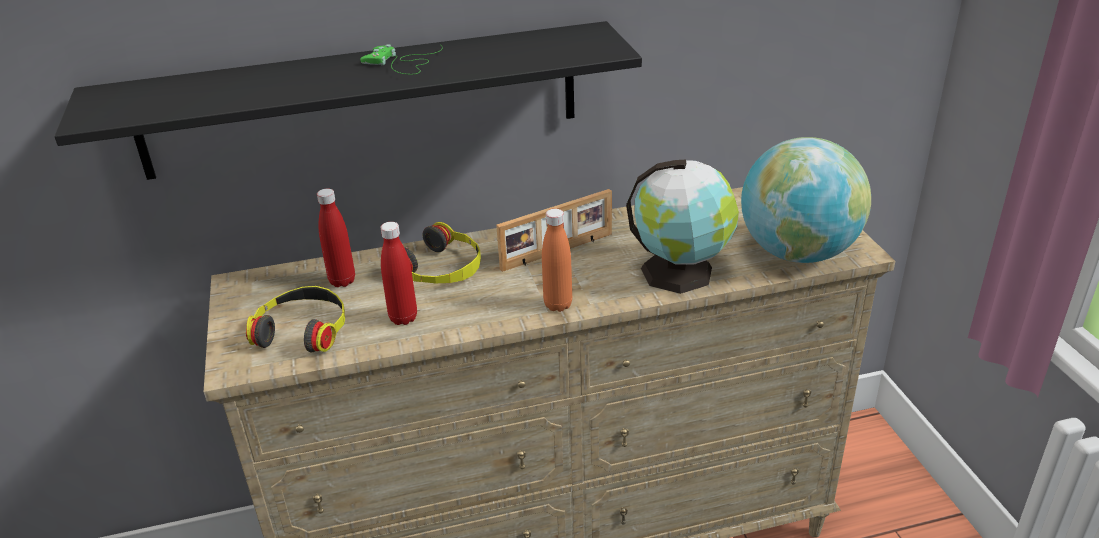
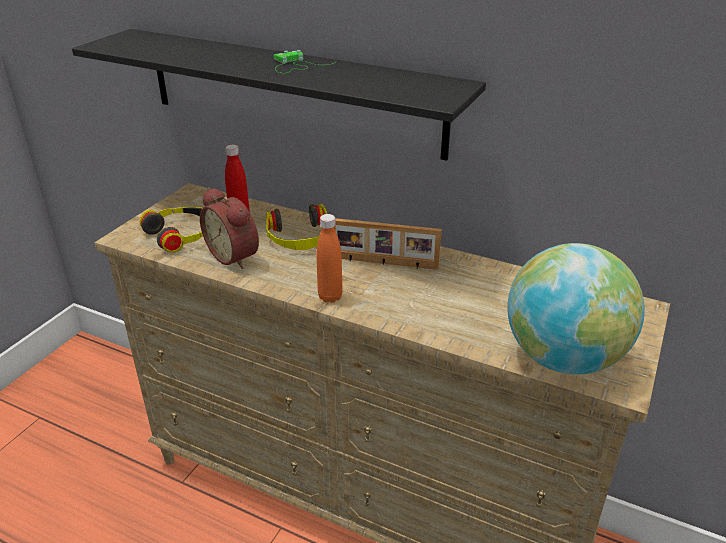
camera: 40 degrees right, 0 degrees up
(403, 318) = (235, 256): red bottle -> alarm clock
(681, 272) = (445, 321): globe -> none

